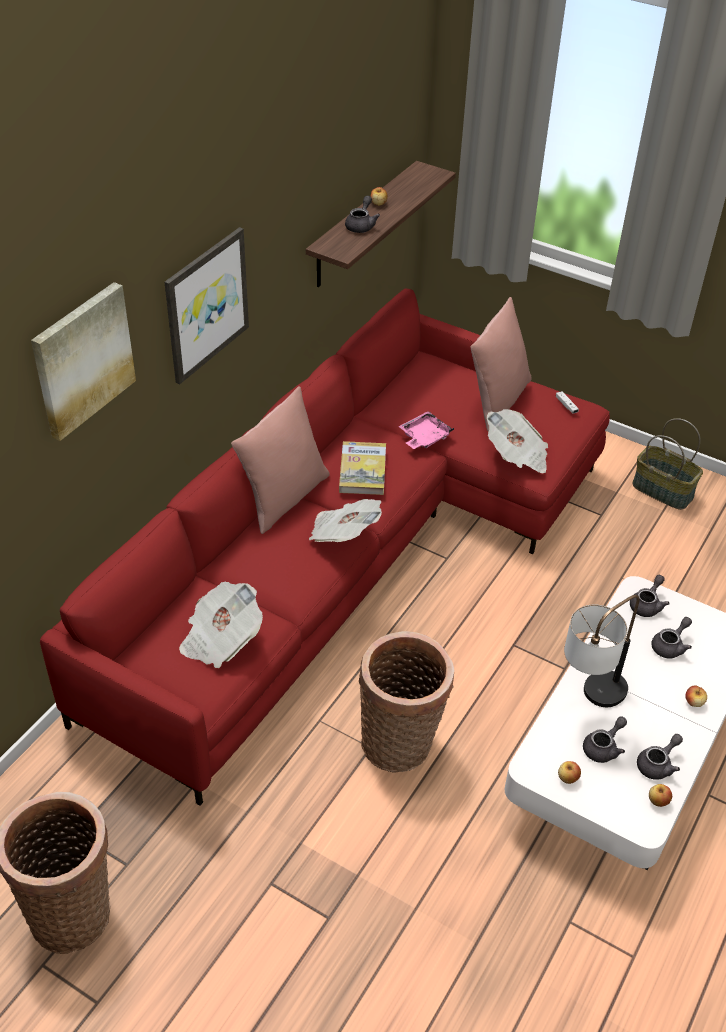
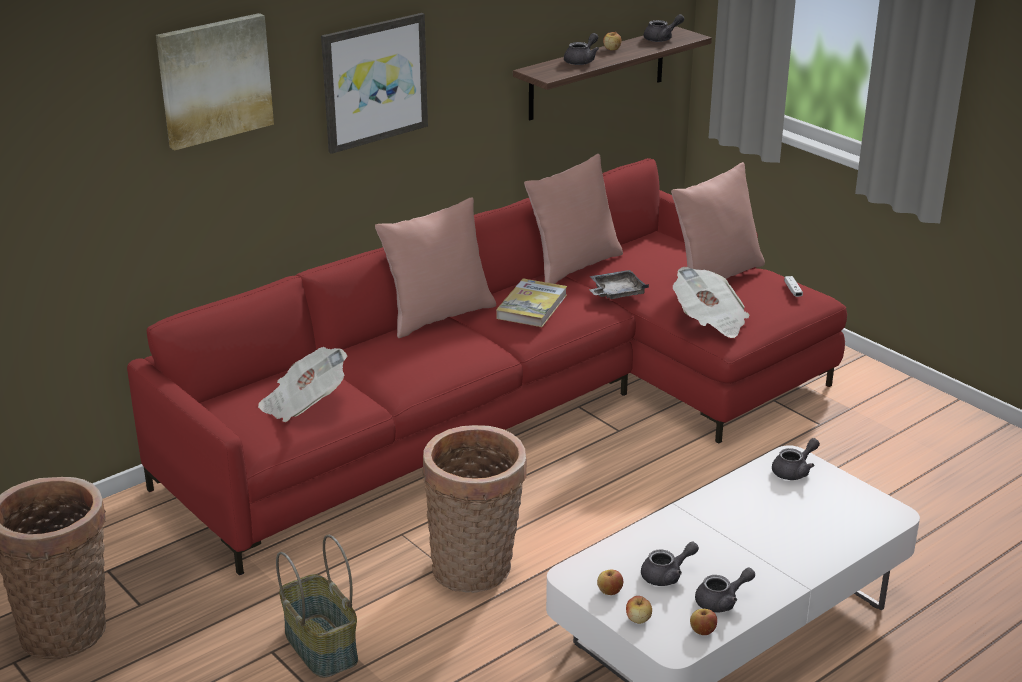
camera: 20 degrees right, 15 degrees down
(344, 534) = (480, 350): newspaper -> none
(370, 410) = (573, 266): none -> pink pillow
(424, 437) = (616, 293): pink tray -> grey tray
(589, 701) = (675, 535): table lamp -> none
(663, 490) = (908, 416): basket -> basket (322, 646)
(670, 646) = (800, 509): grey teapot -> grey teapot (662, 39)
(694, 702) = (799, 559): apple -> apple (638, 619)

